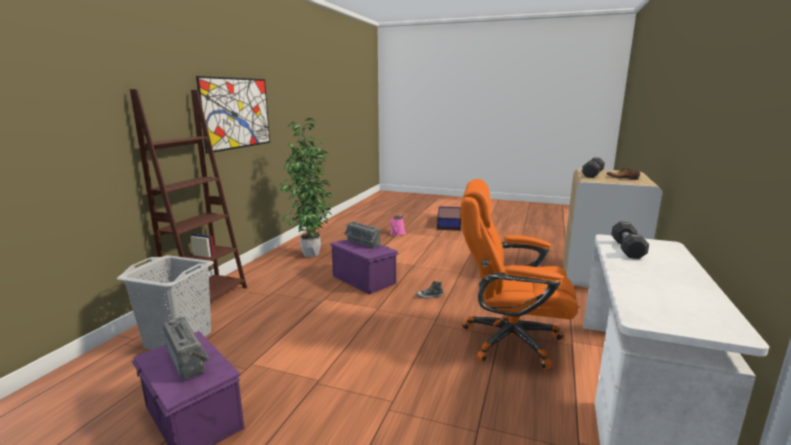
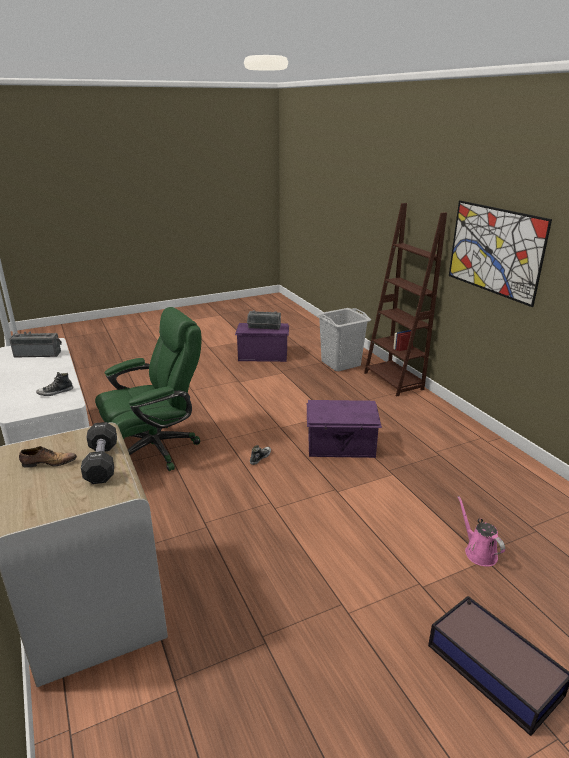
camera: 135 degrees right, 10 degrees up
(312, 255) = (447, 447): potted plant -> none
(361, 243) = (351, 413): radio -> radio (38, 354)
(510, 341) = (155, 449): orange office chair -> green office chair
(627, 249) = (55, 392): black dumbbell -> shoe

